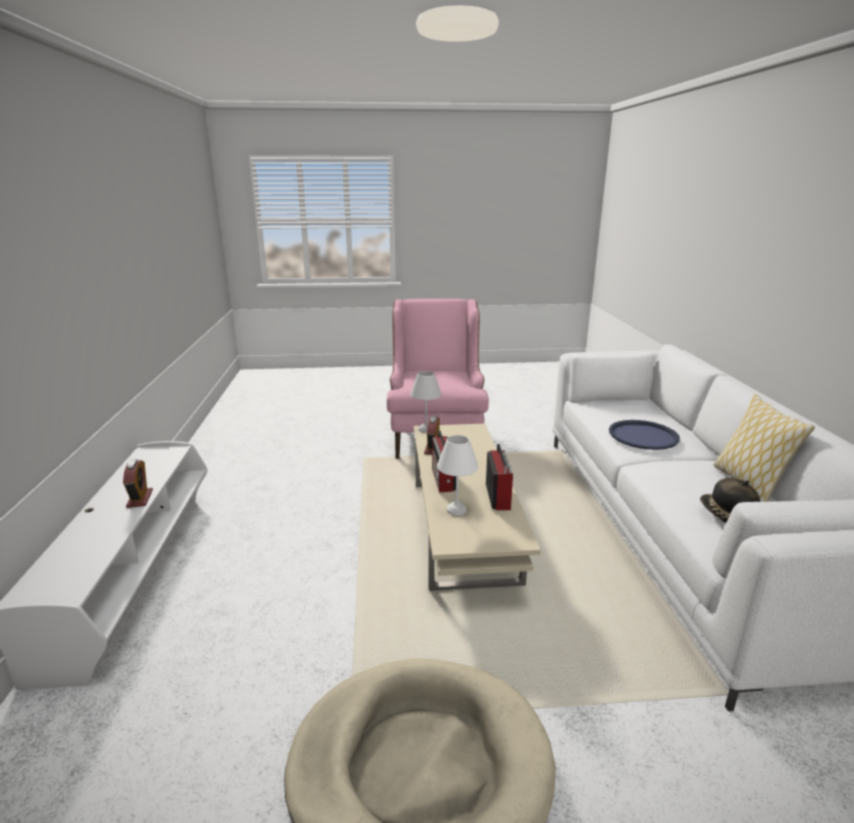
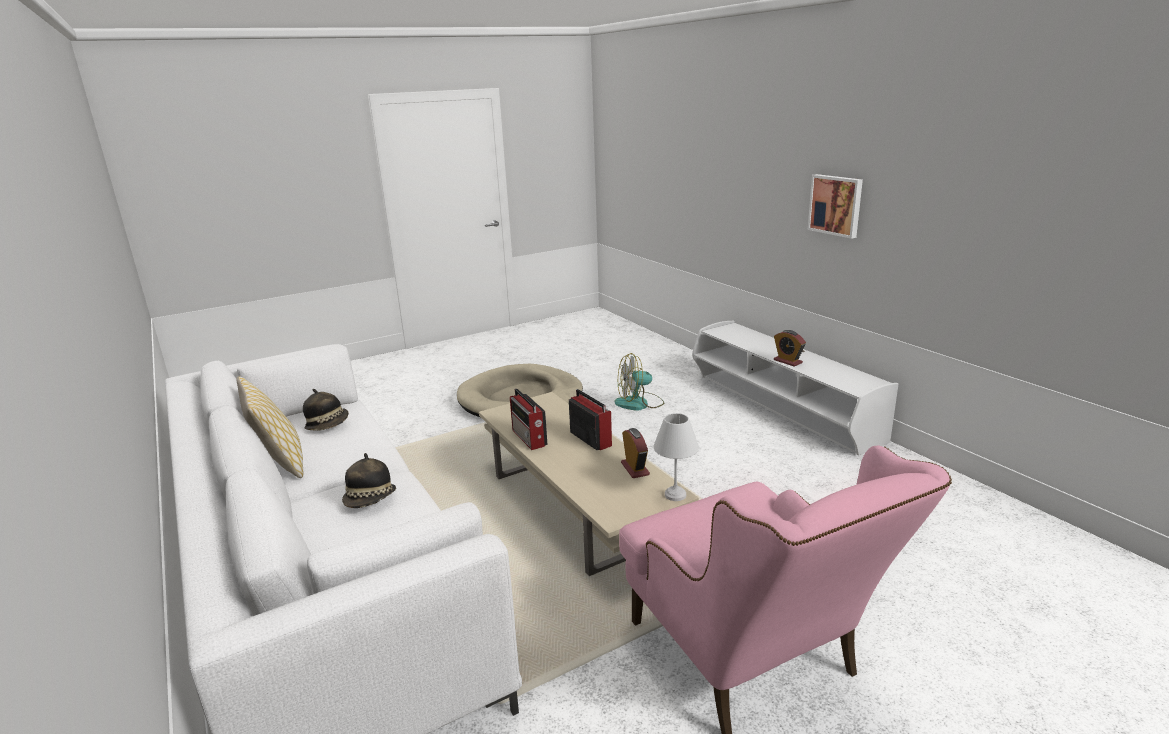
camera: 155 degrees right, 0 degrees up
(38, 308) = (836, 205): none -> picture
(259, 655) = (639, 403): none -> fan
(456, 510) = (557, 418): white table lamp -> none
(643, 436) = (370, 500): blue tray -> hat

